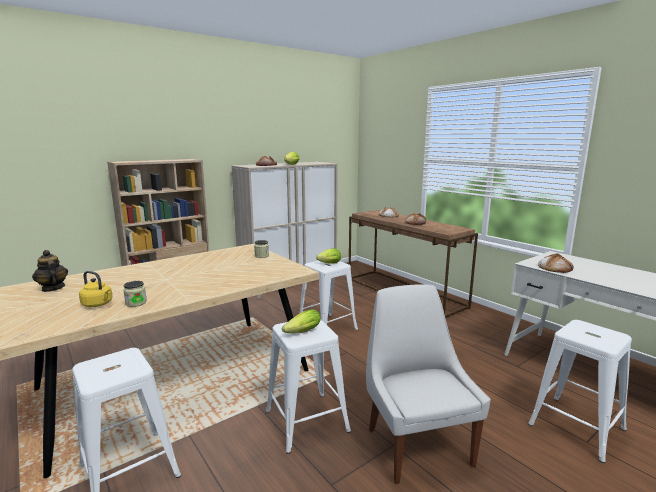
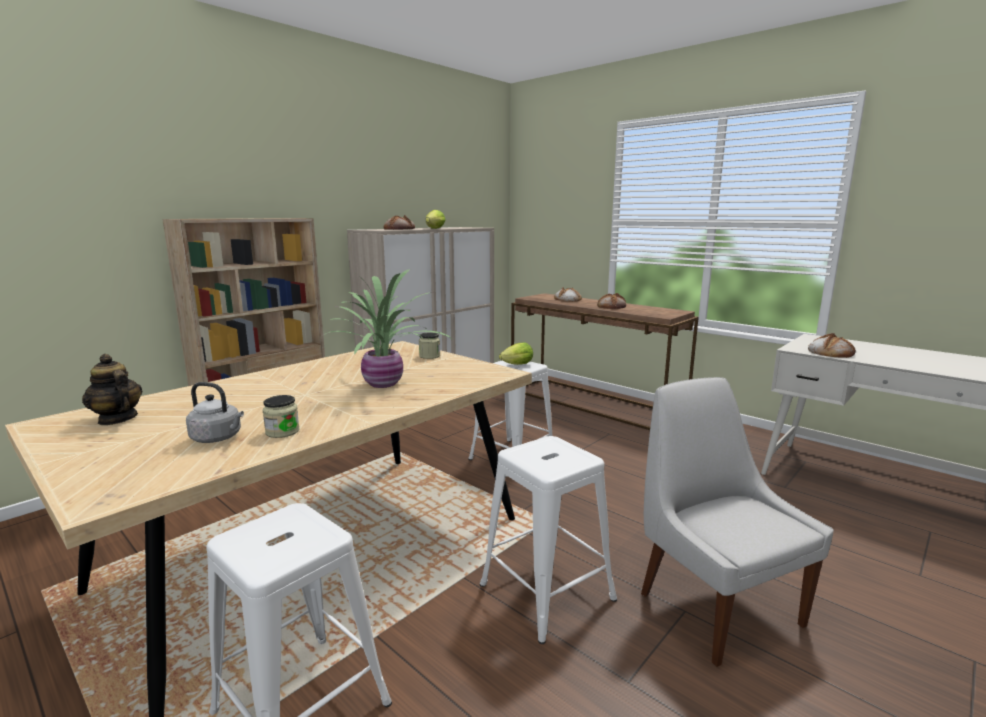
camera: 10 degrees left, 0 degrees up
(98, 304) = (218, 438): yellow kettle -> grey kettle
(218, 275) = (384, 384): none -> potted plant
(300, 332) = (547, 459): lettuce -> none
(576, 426) = (897, 557): white stool -> none

